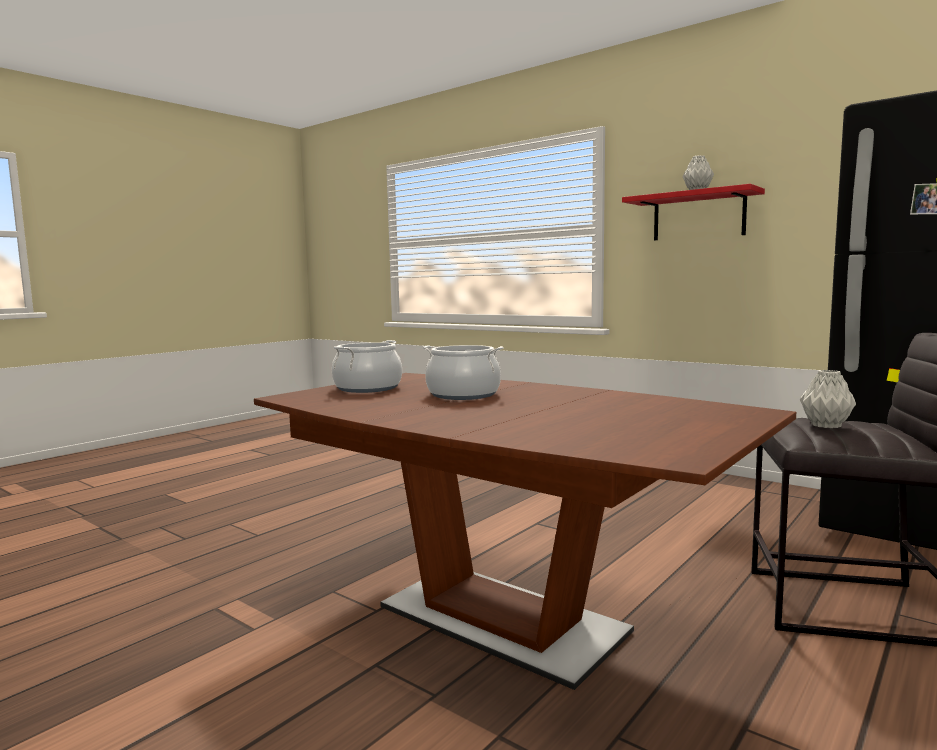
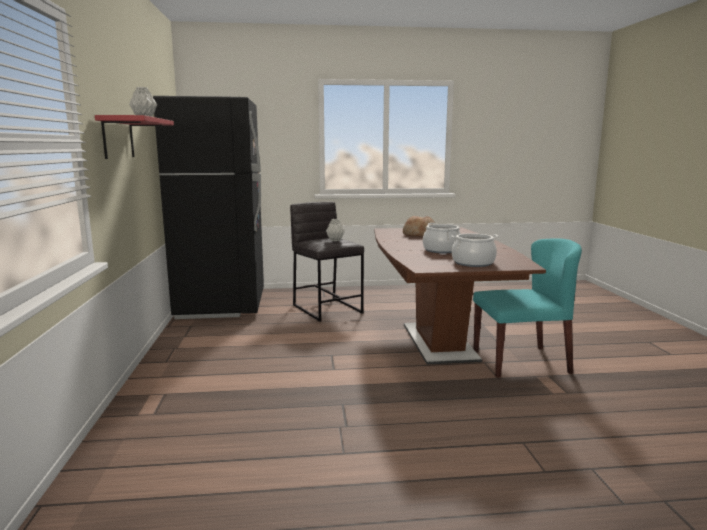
camera: 135 degrees left, 5 degrees up
(315, 640) = (521, 361): none -> turquoise chair
(629, 414) = (420, 235): none -> bread

